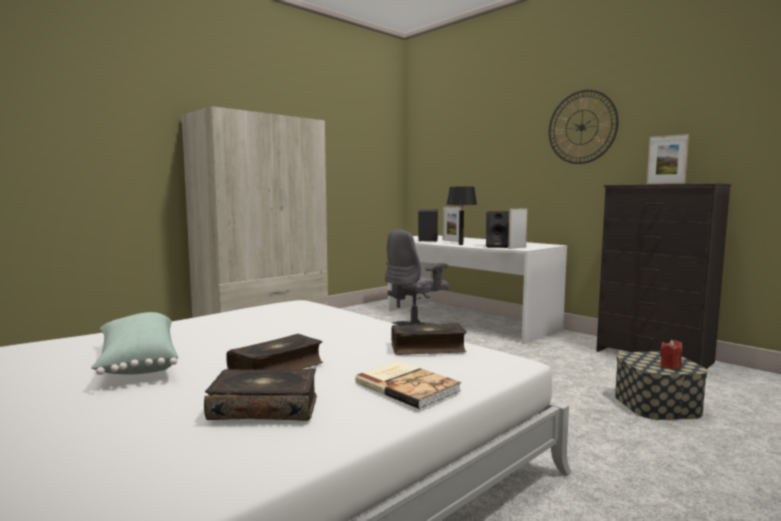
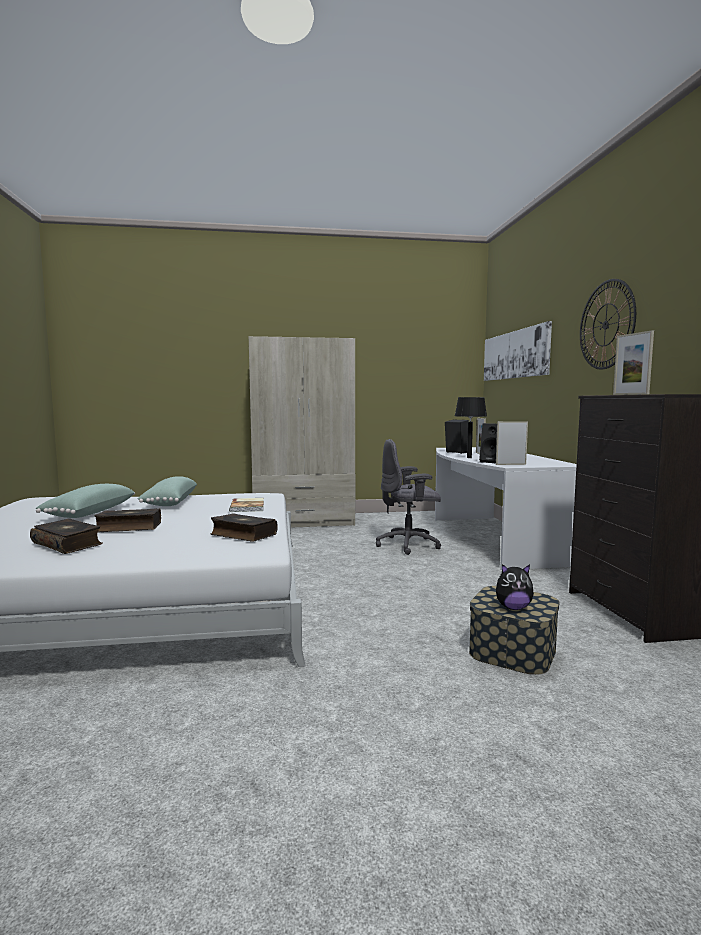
camera: 35 degrees right, 0 degrees up
(206, 329) = (169, 502): none -> green pillow
(408, 386) = (157, 551): book -> book (248, 506)
(454, 148) = (514, 355): none -> picture
(670, 366) = (513, 607): red candle -> plush toy

